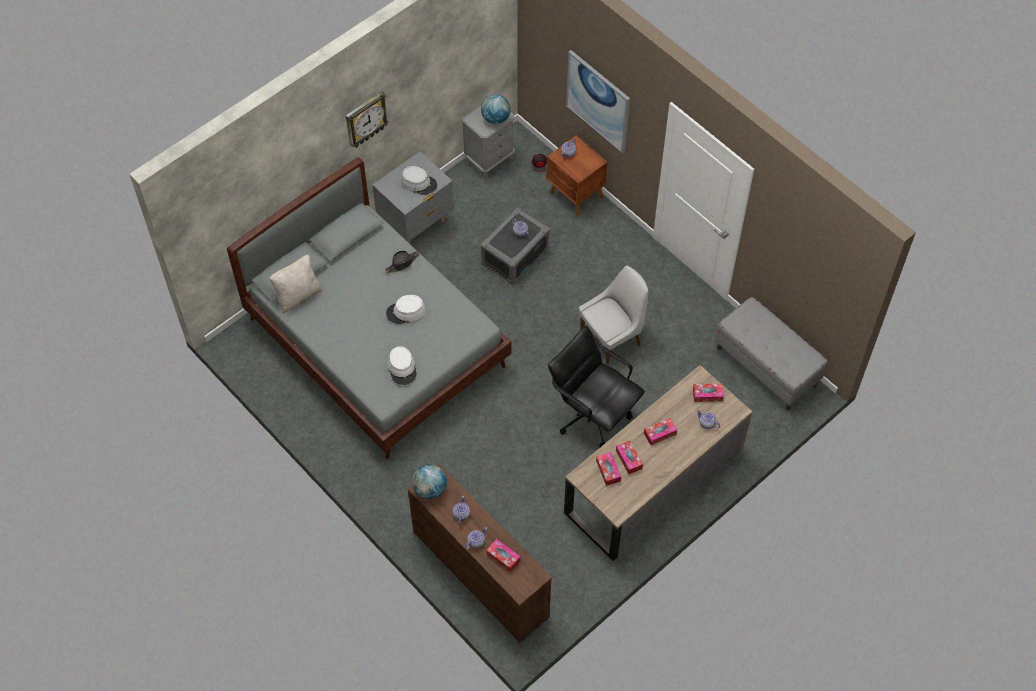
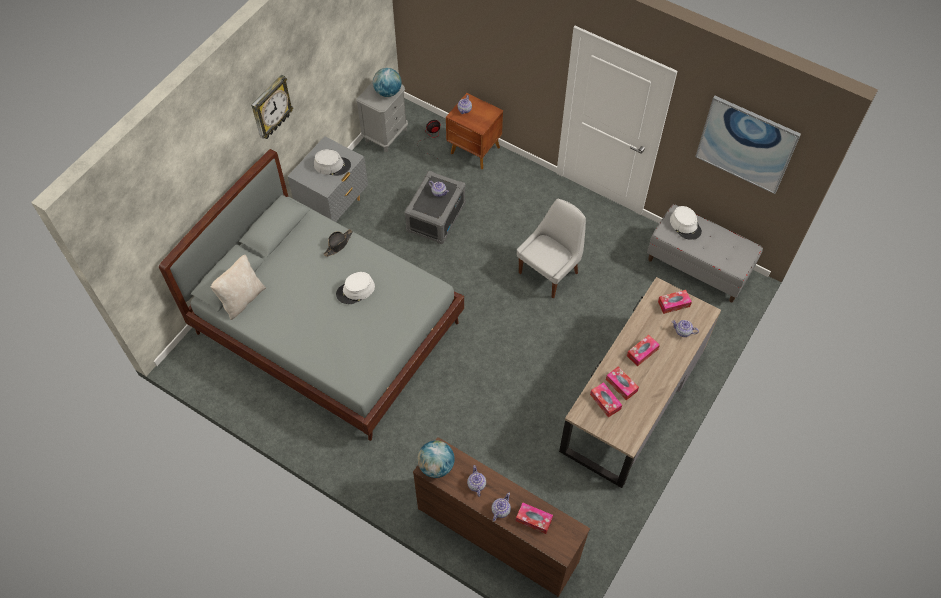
camera: 15 degrees left, 0 degrees up
(402, 368) = (368, 347): white hat -> white hat (685, 225)
(592, 414) = (555, 348): black office chair -> none
(598, 101) = (489, 50): picture -> picture (746, 144)

